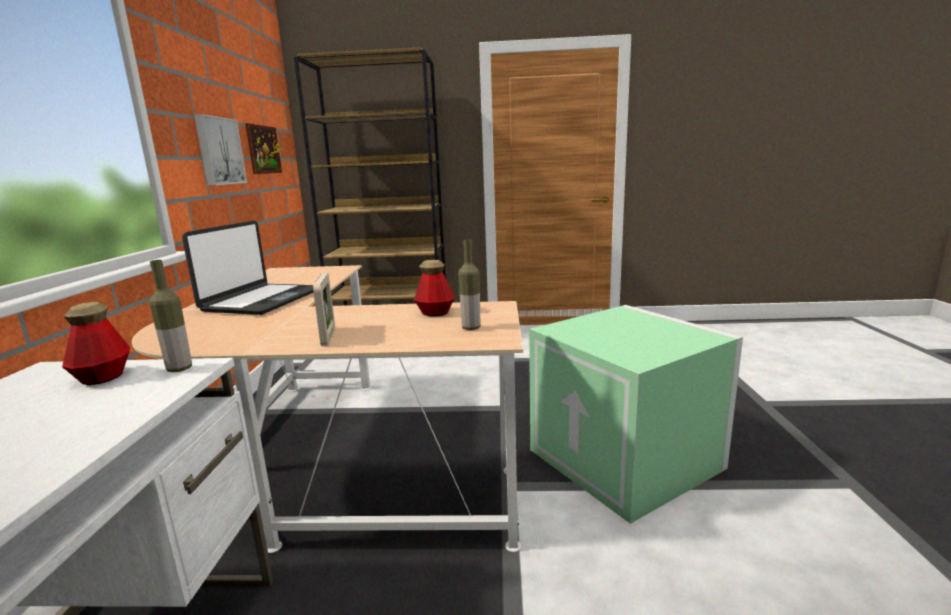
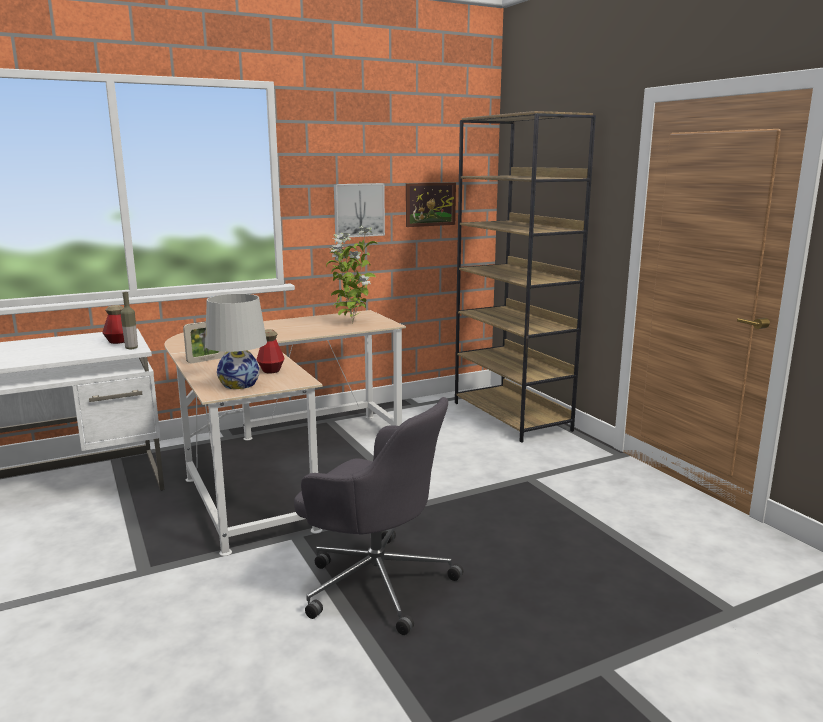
camera: 60 degrees right, 0 degrees up
(262, 300) = (275, 330): laptop -> none
(308, 276) = (351, 323): none -> potted plant
(471, 328) = (239, 384): bottle -> white table lamp
(627, 459) = (376, 582): green storage box -> grey office chair

